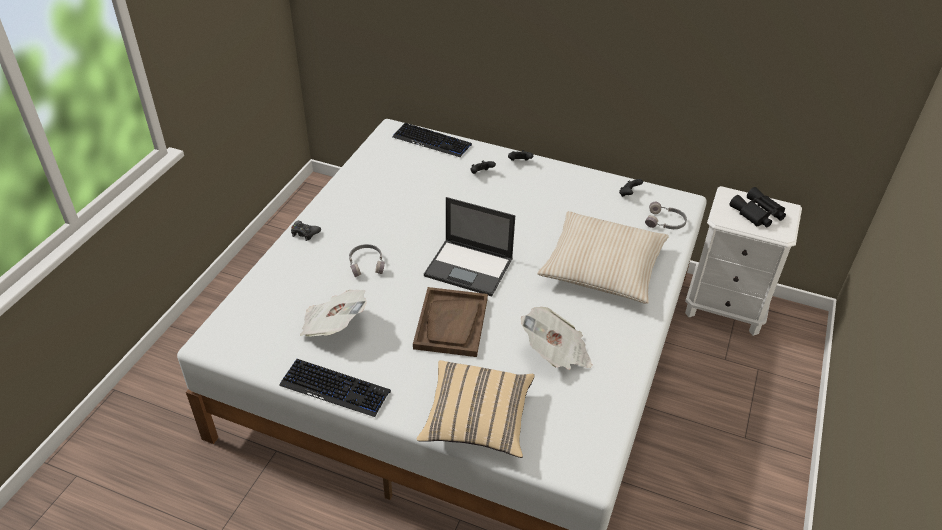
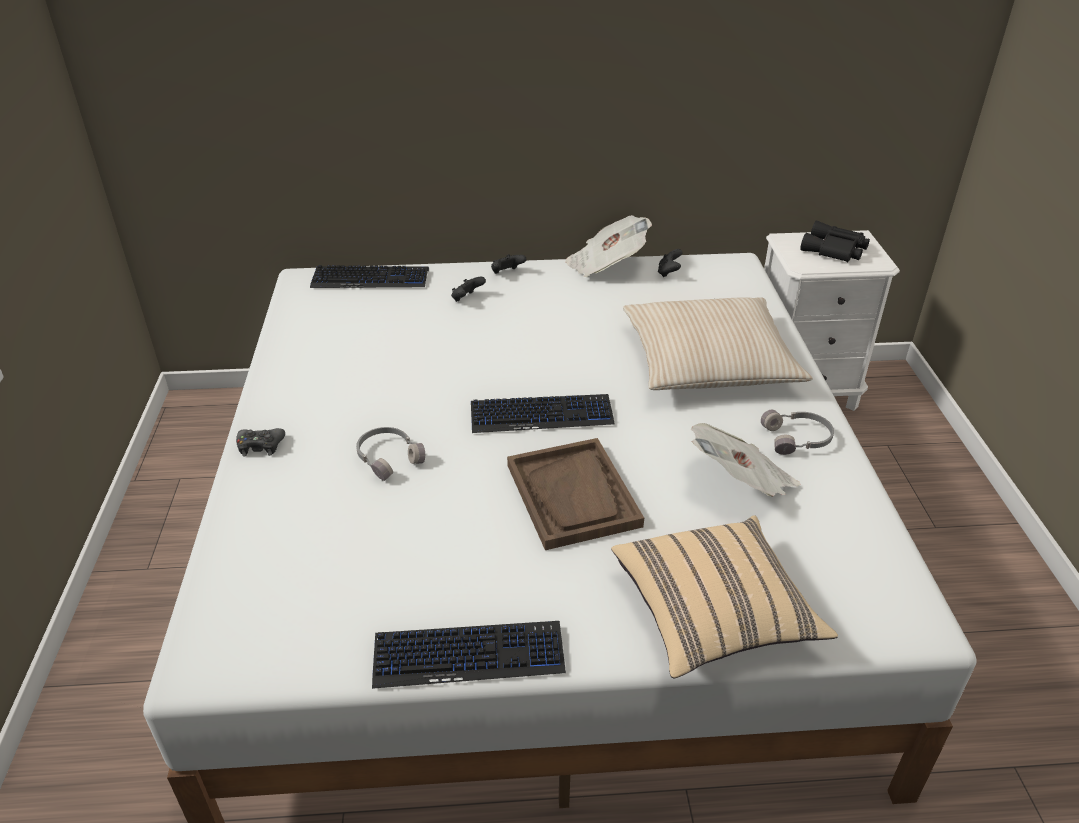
camera: 25 degrees left, 5 degrees down
(333, 326) = (399, 561): newspaper -> newspaper (606, 265)
(470, 268) = (541, 415): laptop -> keyboard
(665, 222) = (736, 291): grey headphones -> grey headphones (798, 439)

